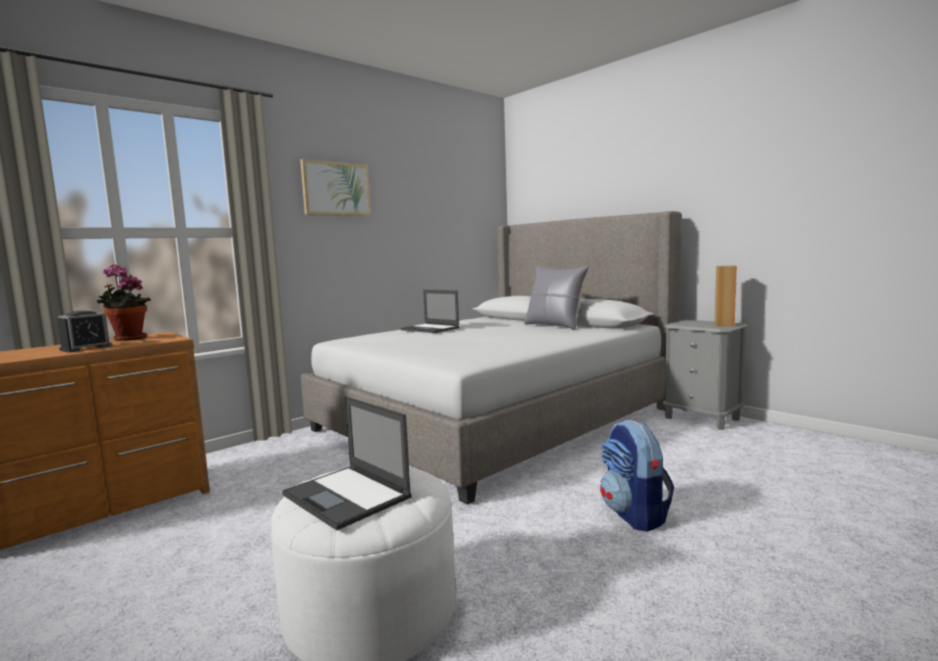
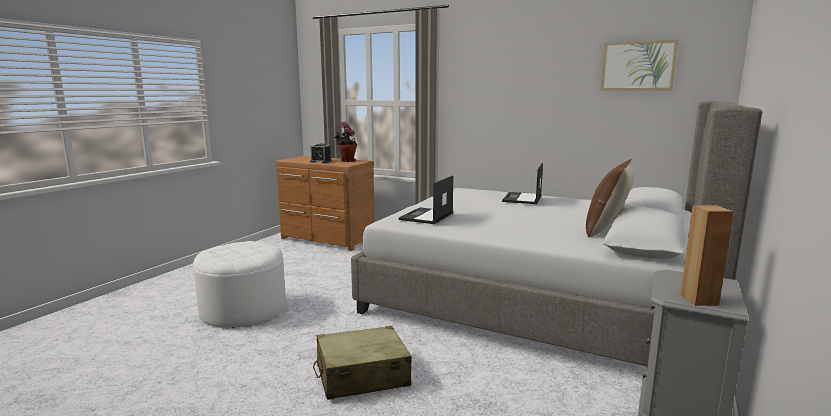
camera: 70 degrees right, 5 degrees up
(336, 189) = (500, 69): picture -> picture (638, 66)
(347, 496) = (230, 249): laptop -> laptop (426, 216)
(555, 325) = (606, 229): grey pillow -> brown pillow
(634, 515) = (361, 375): backpack -> beige suitcase

